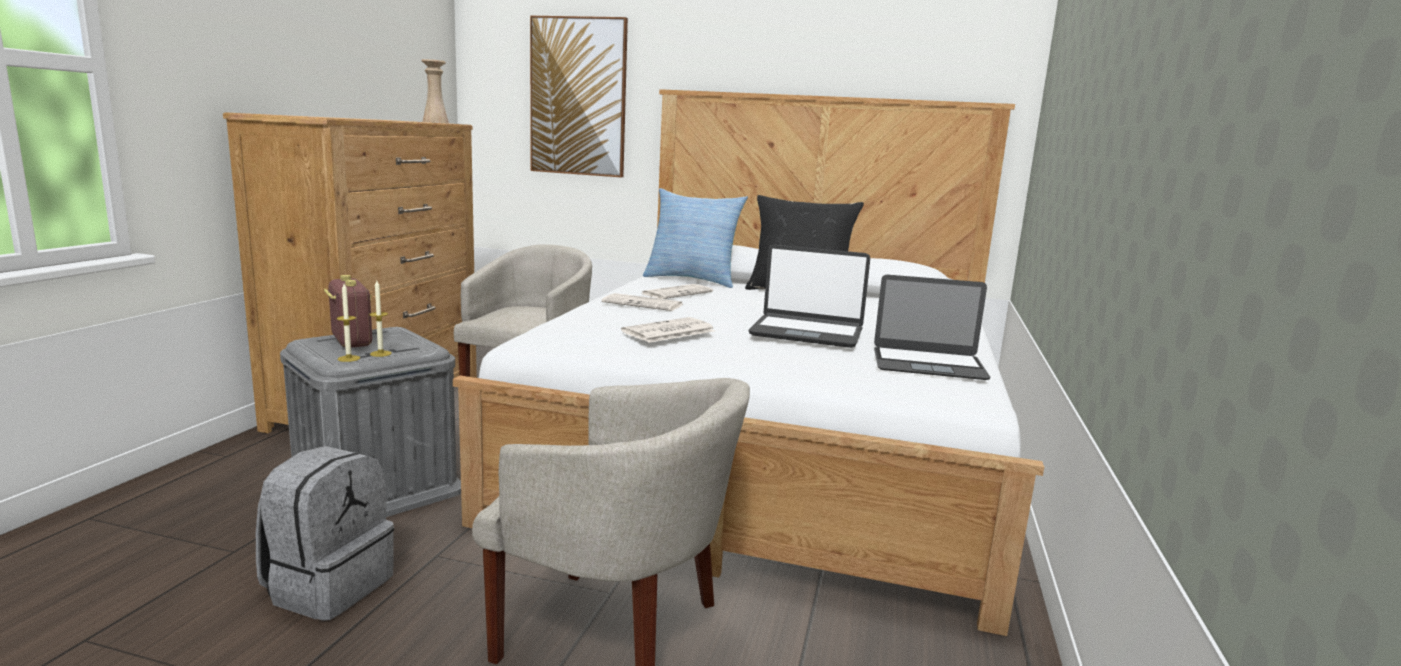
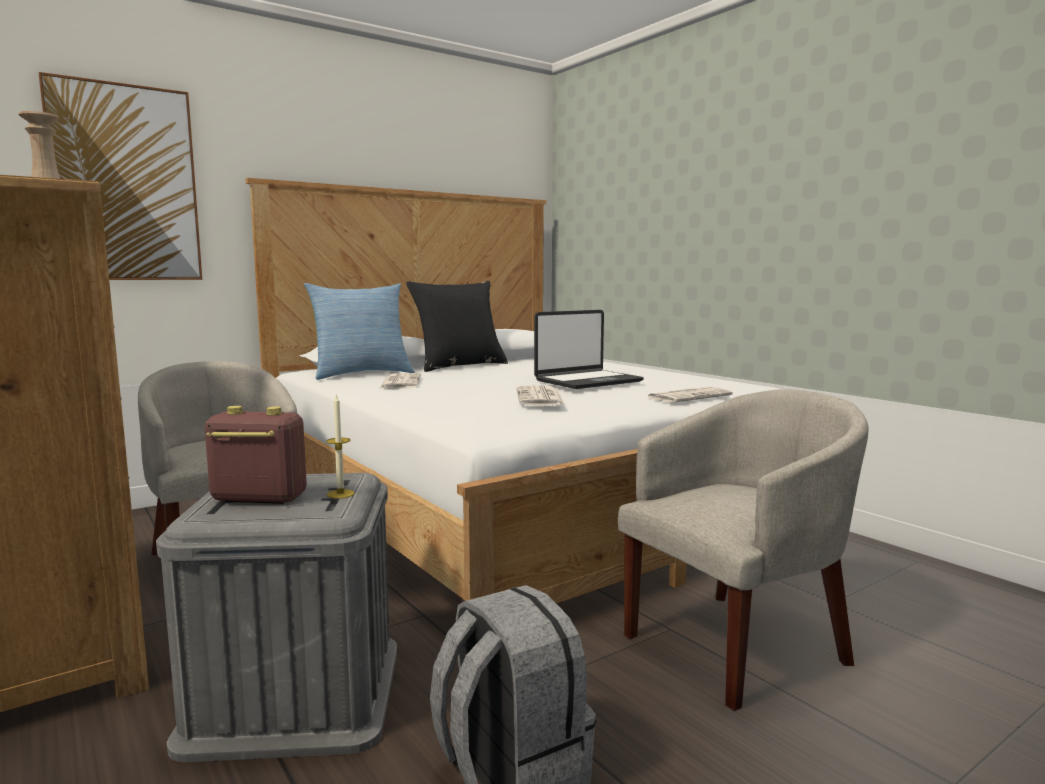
camera: 50 degrees left, 5 degrees down
(348, 358) = (332, 508): candle -> none
(644, 304) = (422, 392): newspaper -> newspaper (689, 396)
(928, 364) = (691, 379): laptop -> none

